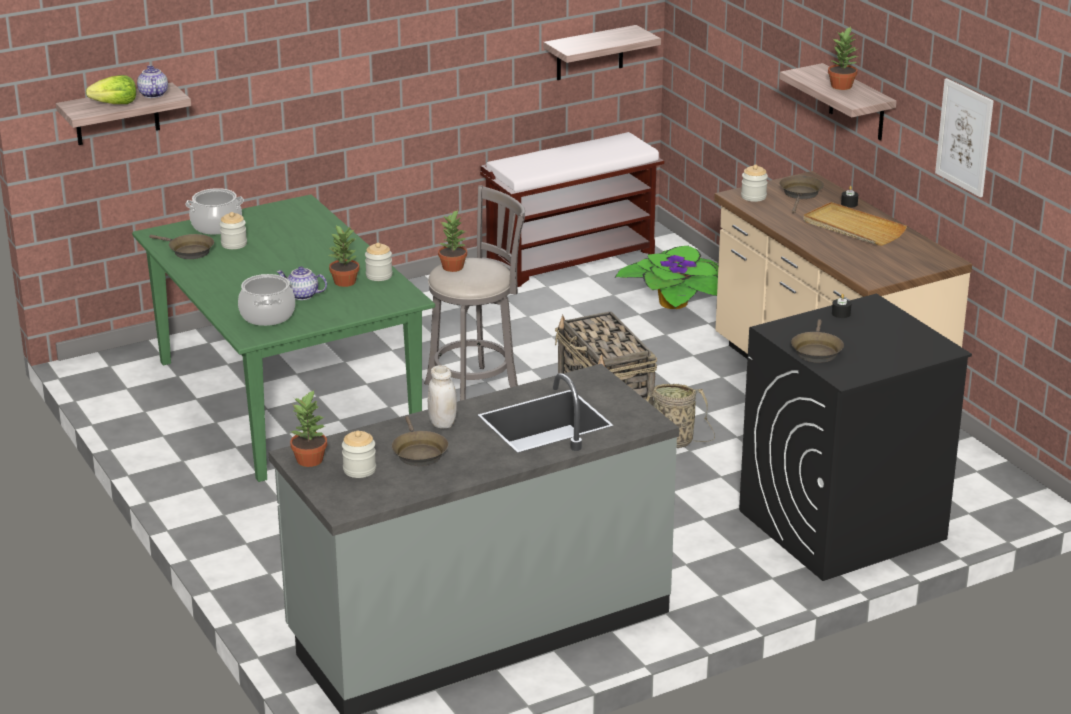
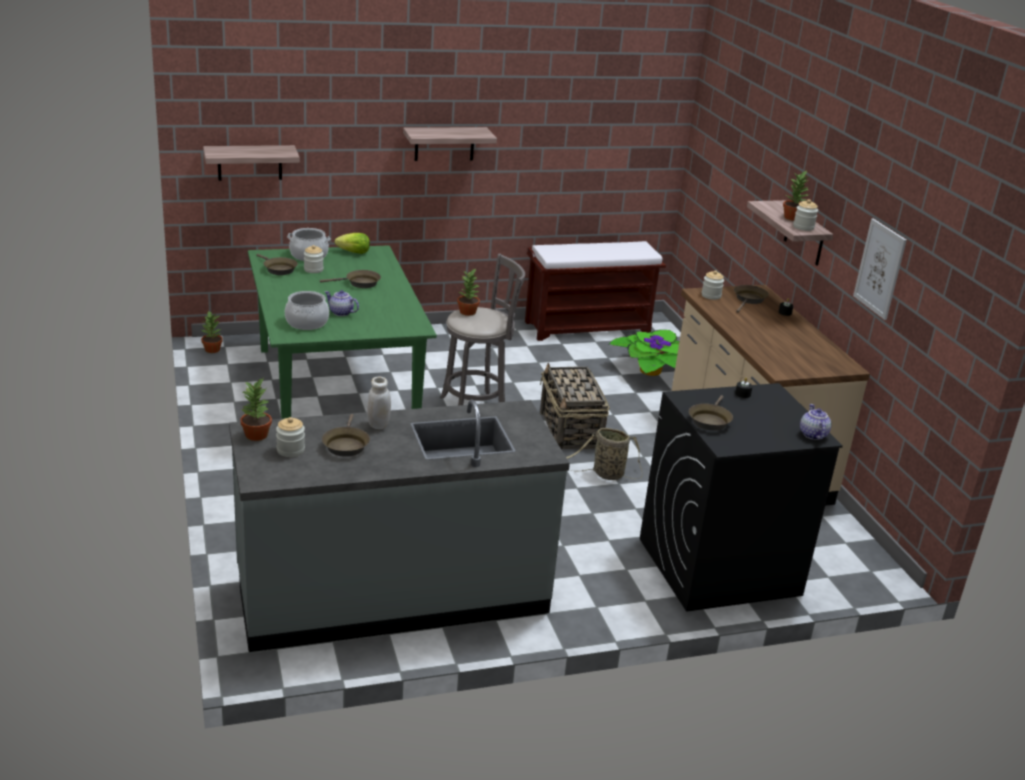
camera: 10 degrees right, 0 degrees up
(115, 104) = (243, 153): lettuce -> lettuce (354, 253)
(152, 94) = (274, 150): teapot -> teapot (812, 434)
(303, 252) = (360, 283): none -> brown frying pan
(345, 282) = (378, 308): potted plant -> potted plant (212, 350)
(379, 275) = (405, 308): jar -> jar (803, 227)
(589, 53) = (623, 177): shelf -> shelf (444, 143)
(853, 228) = (781, 331): beige tray -> none

